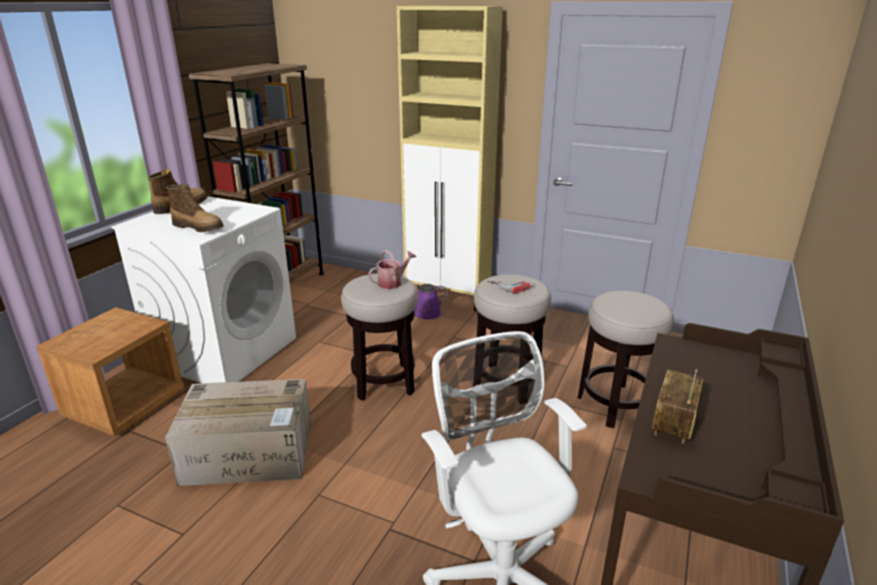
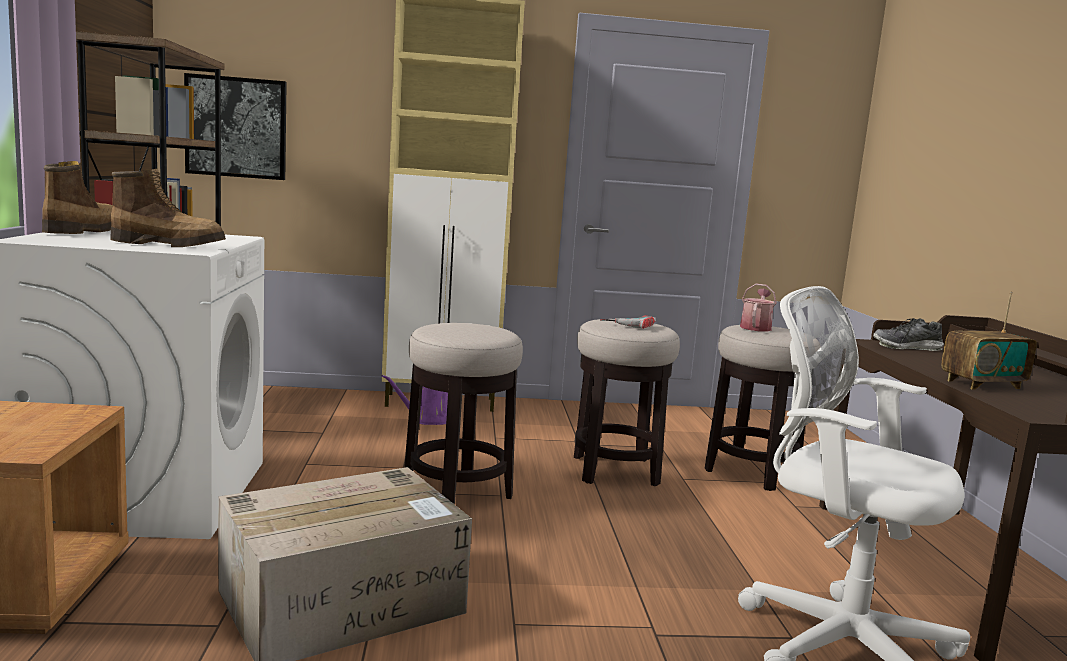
camera: 30 degrees left, 15 degrees down
(325, 103) = (236, 127): none -> picture
(392, 282) = (482, 326): watering can -> watering can (756, 327)
(673, 424) = (982, 384): radio -> radio turned 105 degrees counterclockwise
(697, 355) = (906, 347): none -> shoe

